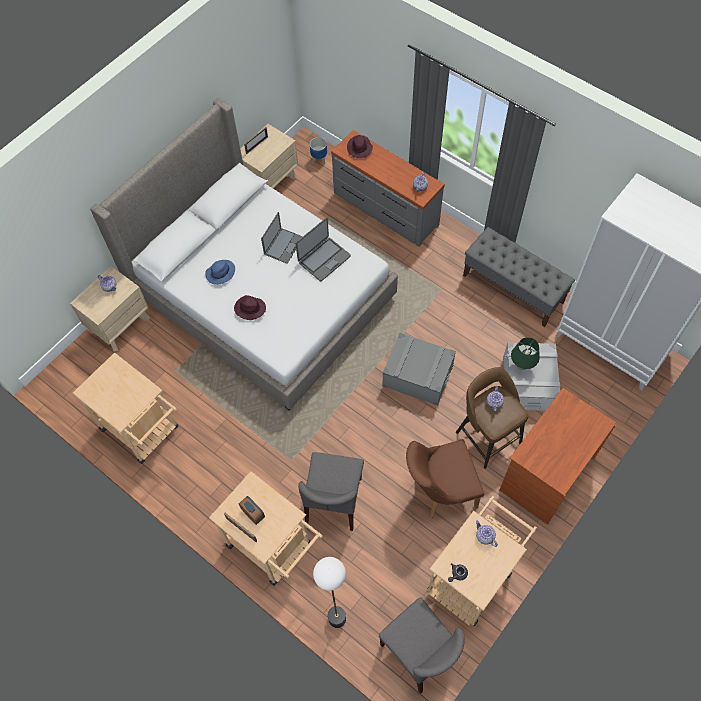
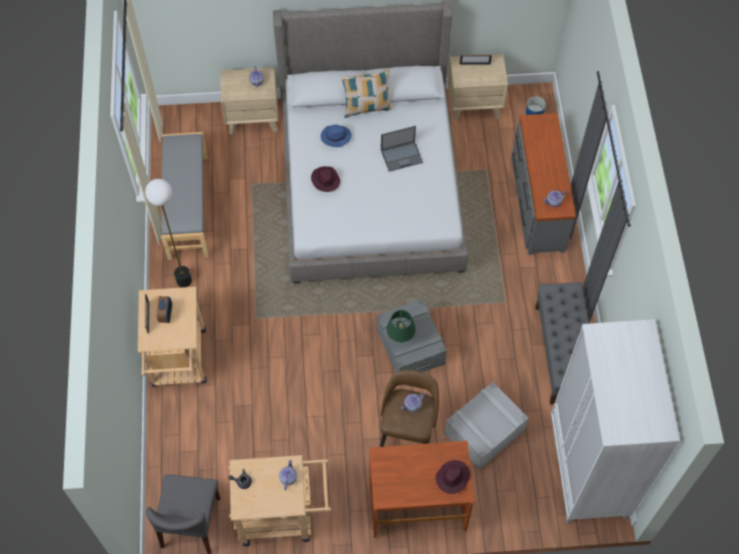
camera: 45 degrees right, 0 degrees up
(144, 432) = (187, 207): beige cart -> grey bench
(218, 234) = (366, 107): none -> pillow
(324, 259) = (418, 192): laptop -> none
(334, 501) = (252, 372): grey chair -> none
(337, 619) = (165, 448): floor lamp -> floor lamp (183, 280)
(359, 148) = (544, 132): purple hat -> purple hat (452, 478)
(439, 491) = (328, 438): brown chair -> none
(521, 366) = (481, 408): green table lamp -> green table lamp (400, 338)

